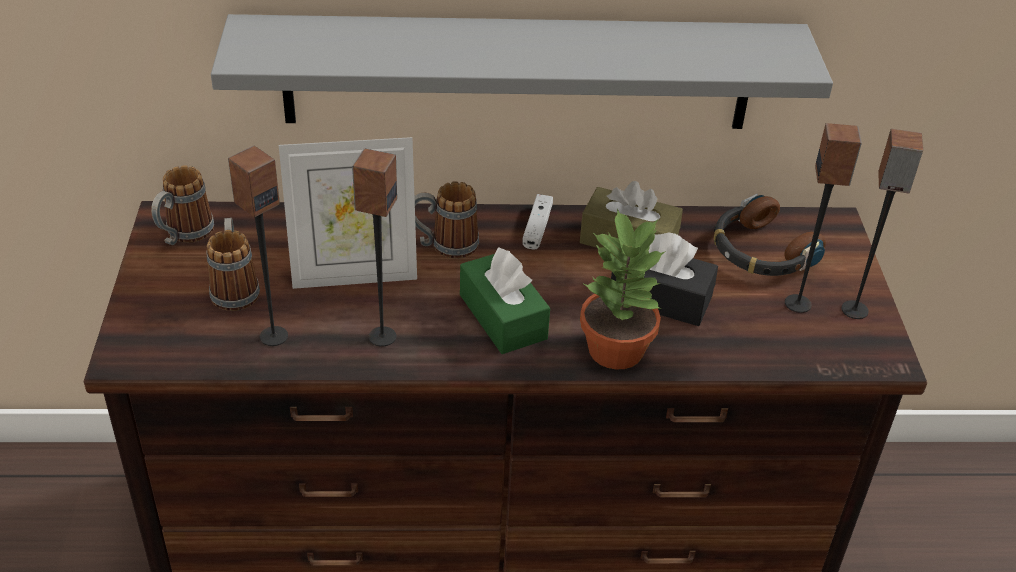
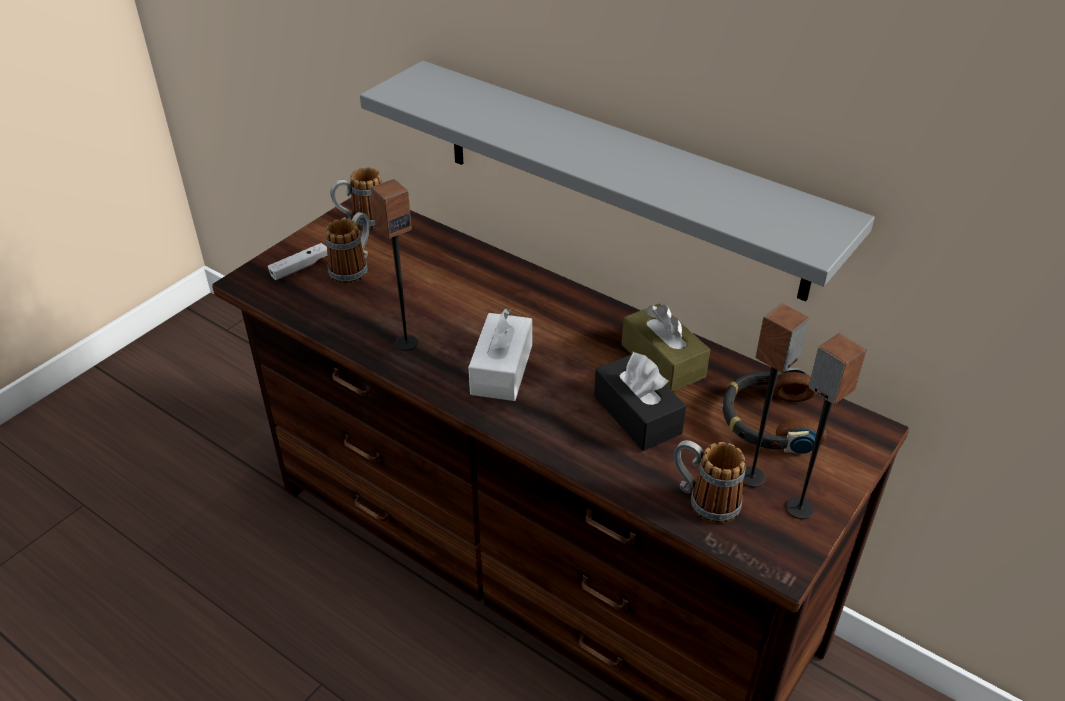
camera: 40 degrees right, 0 degrees up
(273, 336) = (341, 309): speaker -> none
(354, 275) = (435, 294): picture frame -> none
(444, 246) = (519, 301): mug -> mug (704, 500)
(503, 317) = (501, 369): green tissue box -> white tissue box
(537, 228) = (602, 319): white game controller -> white game controller (300, 267)
(616, 349) = (557, 434): potted plant -> none

